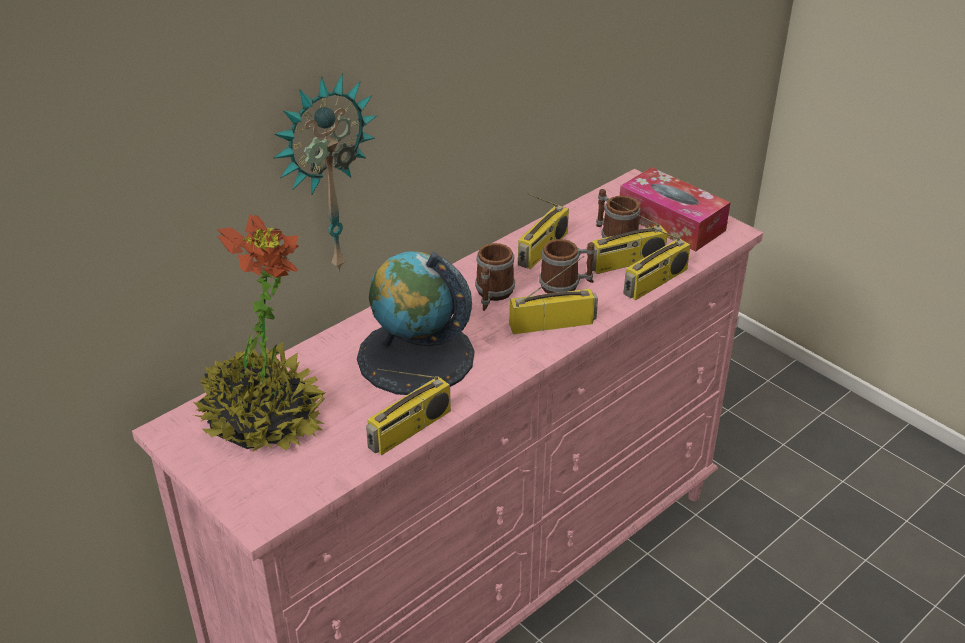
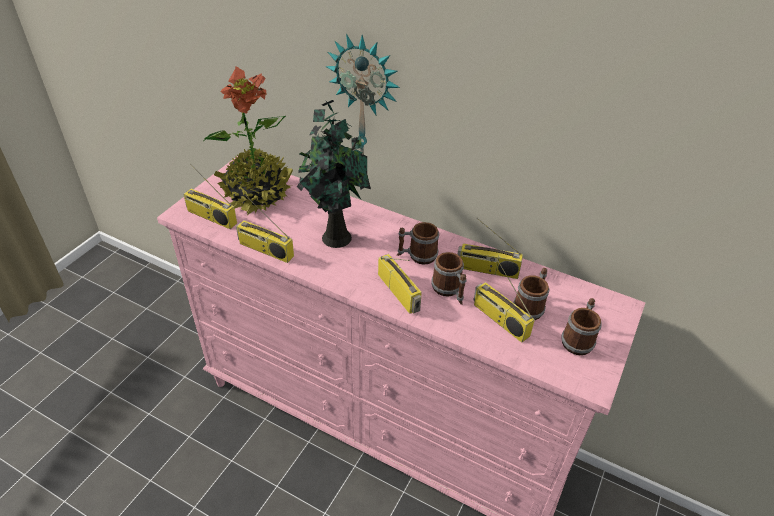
camera: 70 degrees right, 5 degrees up
(415, 357) = (335, 236): globe -> potted plant
(655, 283) = (482, 342): radio -> radio (210, 217)
(671, 222) = (578, 339): tissue box -> mug

